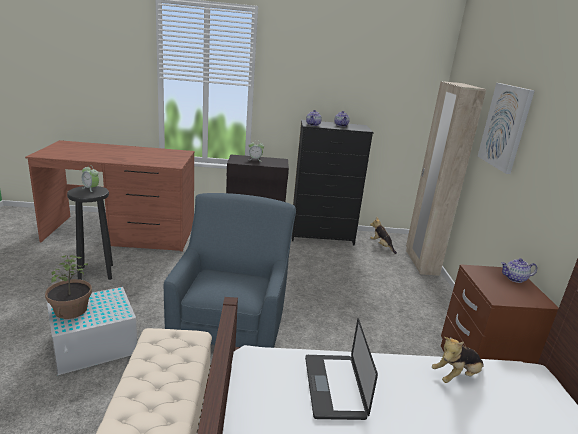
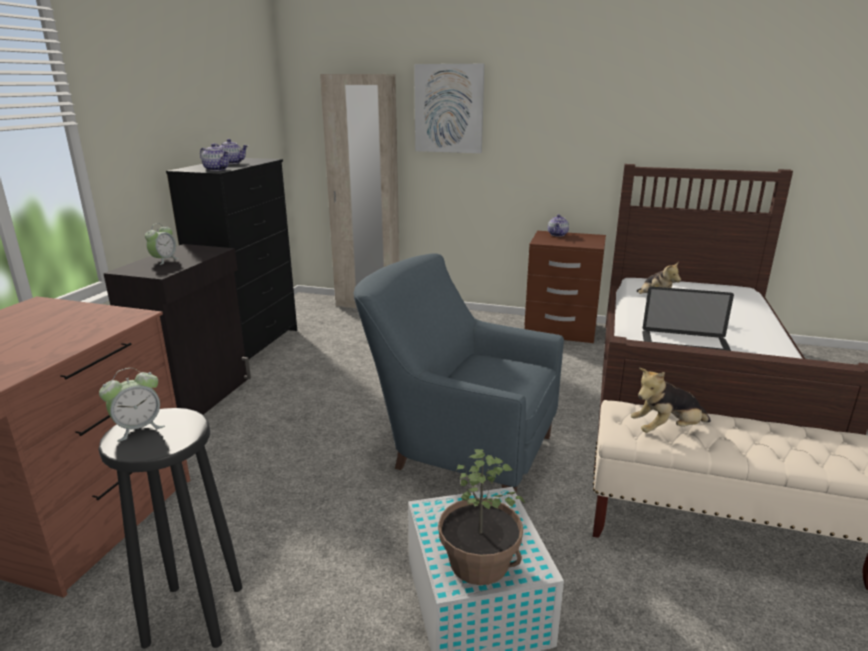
camera: 70 degrees left, 0 degrees up
(381, 246) = (313, 315): plush toy -> plush toy (667, 430)

